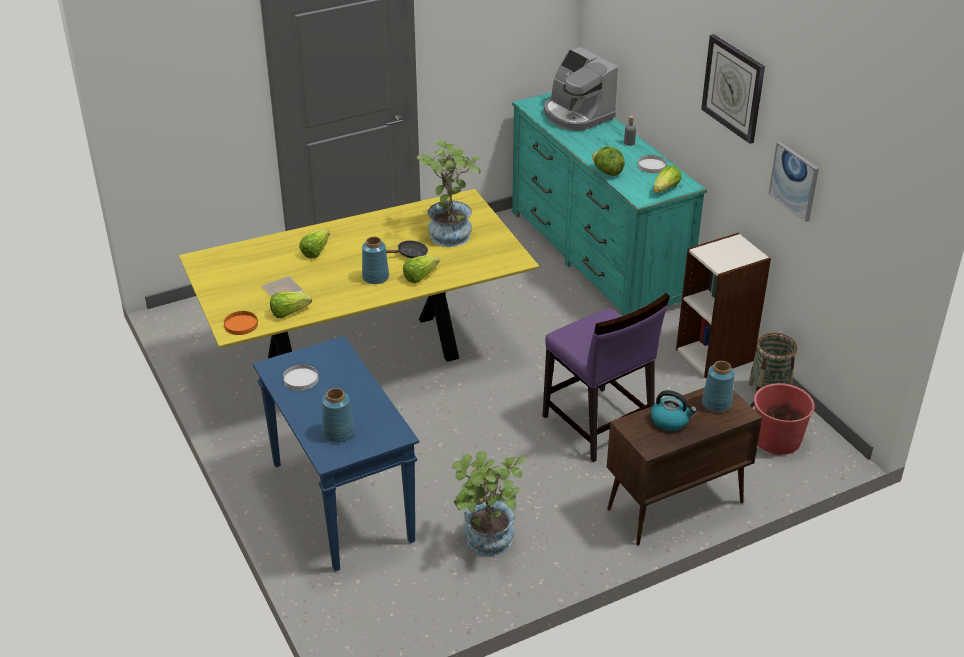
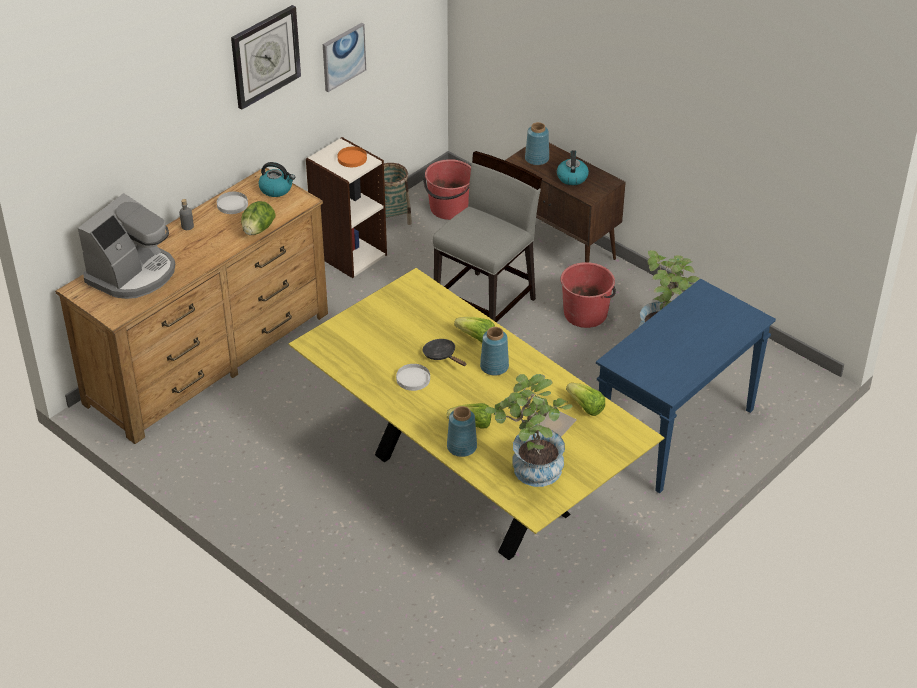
camera: 110 degrees left, 5 degrees up
(241, 324) = (624, 433): orange plate -> orange plate (352, 158)
(301, 379) = (673, 367): white plate -> white plate (413, 378)
(338, 433) = (724, 323): blue vase -> blue vase (462, 447)
(450, 232) = (385, 338): potted plant -> potted plant (530, 471)
(552, 492) = (586, 313): none -> red bucket
(596, 256) = (208, 357): turquoise dresser -> brown dresser
(598, 425) = (486, 305): purple chair -> grey chair
(666, 189) = (276, 189): lettuce -> kettle

